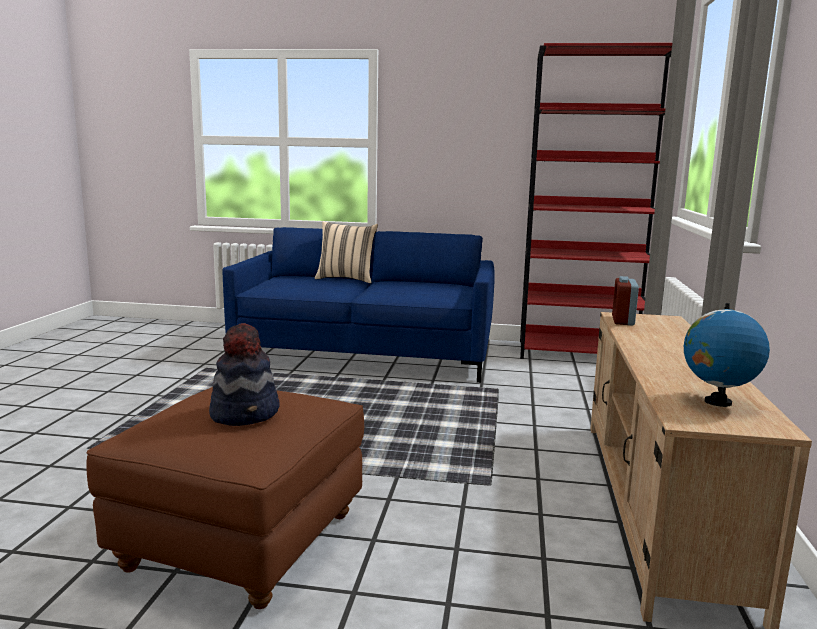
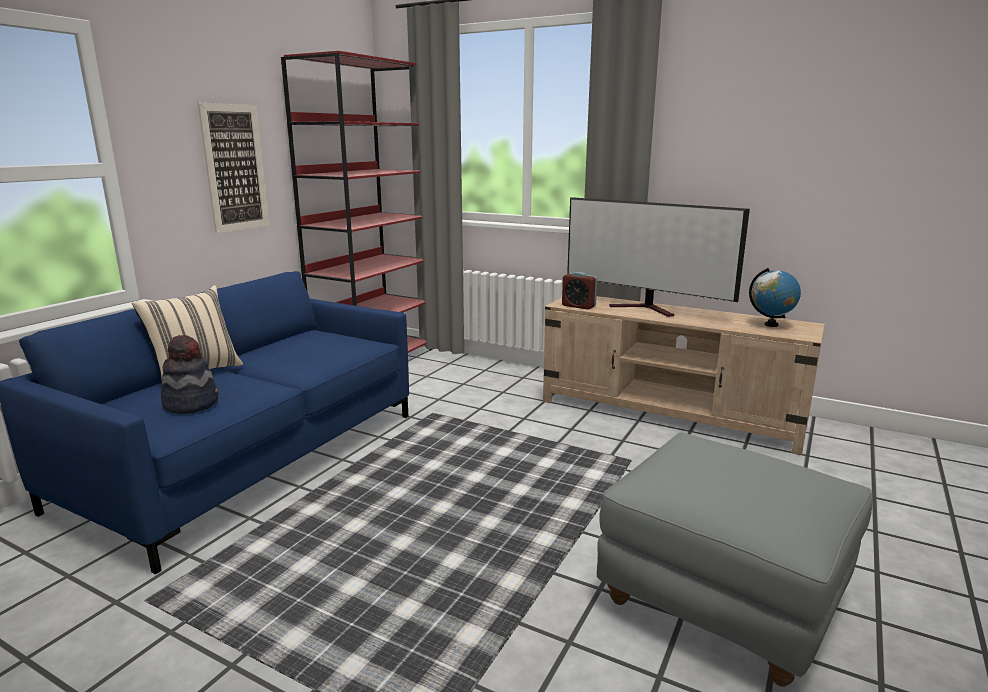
camera: 70 degrees left, 5 degrees up
(242, 543) = (723, 600): brown ottoman -> grey ottoman
(246, 414) = (760, 470): hat -> hat (191, 404)
(473, 148) = (235, 168): none -> picture
(670, 344) = (646, 309): none -> television

